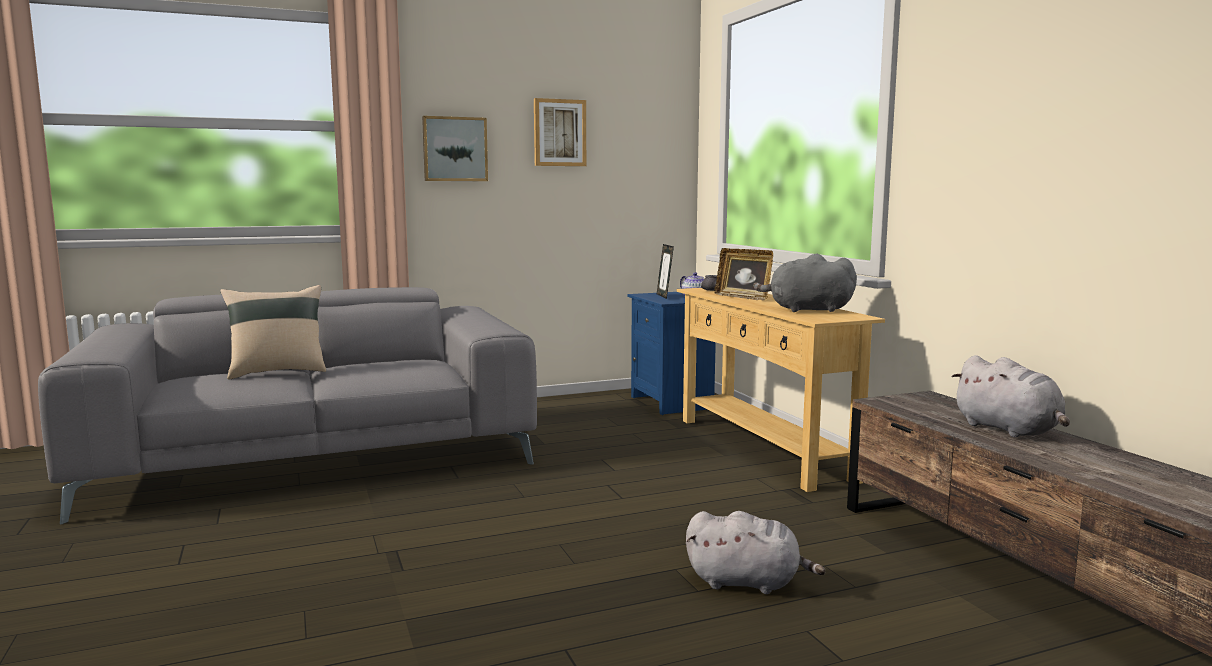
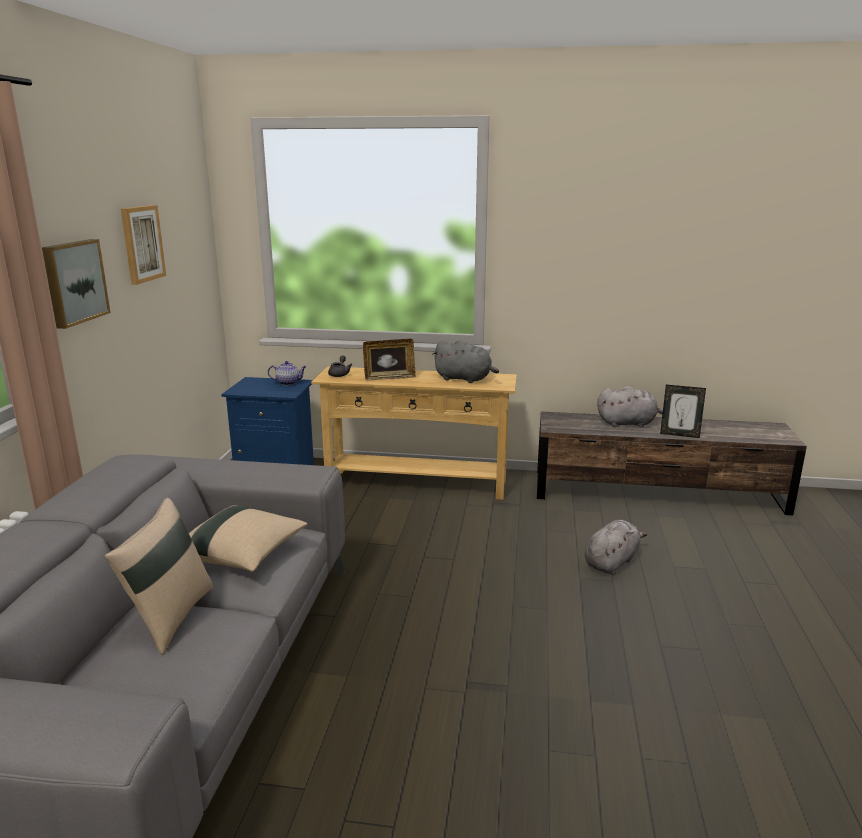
camera: 60 degrees left, 10 degrees up
(383, 368) = (242, 555): none -> beige pillow
(664, 296) = (260, 388): picture frame -> picture frame (679, 434)
(806, 310) = (465, 379): grey plush toy -> grey plush toy turned 105 degrees counterclockwise

